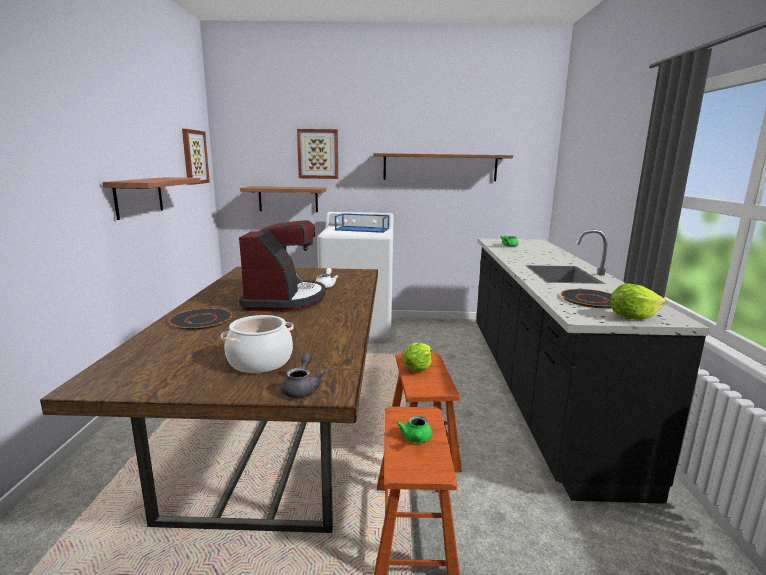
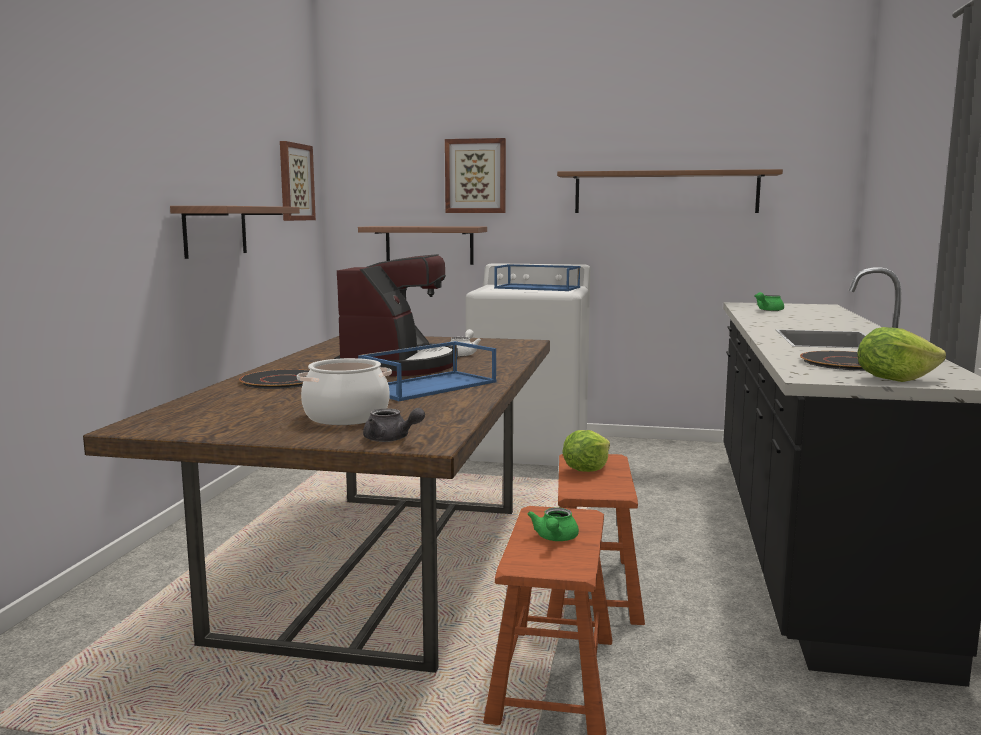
camera: 10 degrees right, 5 degrees down
(302, 389) = (391, 439): grey teapot -> grey teapot turned 105 degrees clockwise
(312, 321) = (429, 385): none -> blue tray

